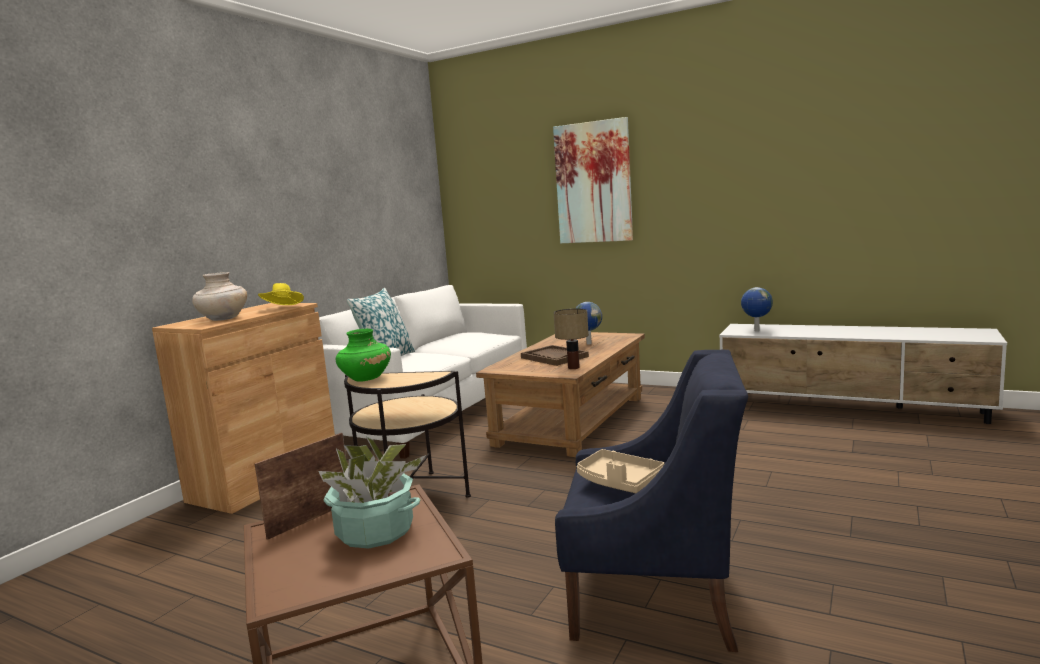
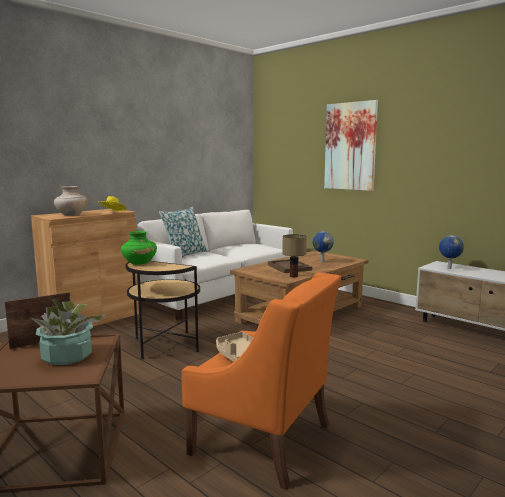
camera: 15 degrees right, 0 degrees up
(656, 595) = (263, 440): blue armchair -> orange armchair

